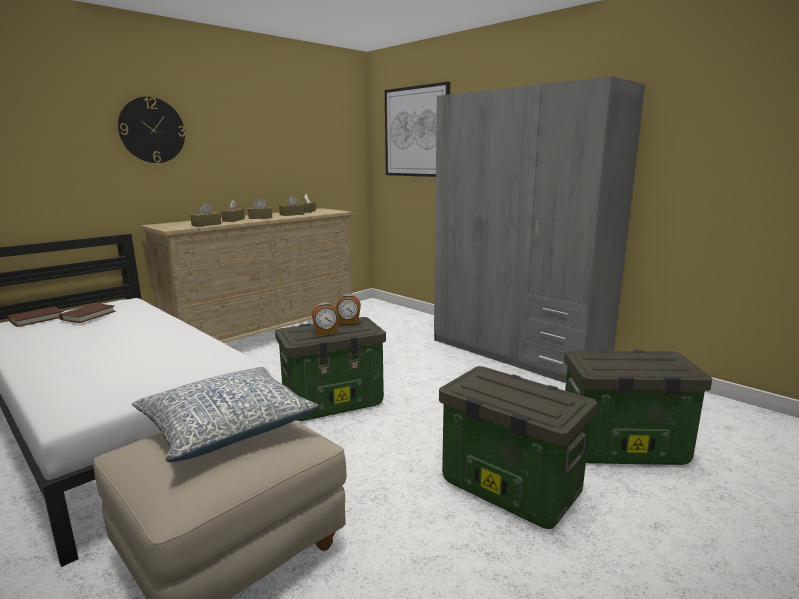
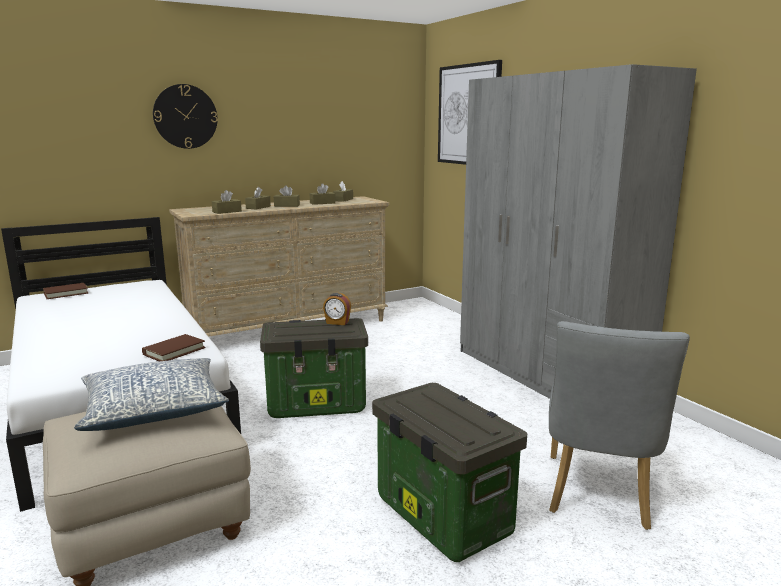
camera: 15 degrees right, 0 degrees up
(88, 315) = (107, 294): brown book -> brown book (174, 351)
(325, 332) = (307, 331): alarm clock -> none
(621, 448) = (597, 496): storage box -> grey chair

